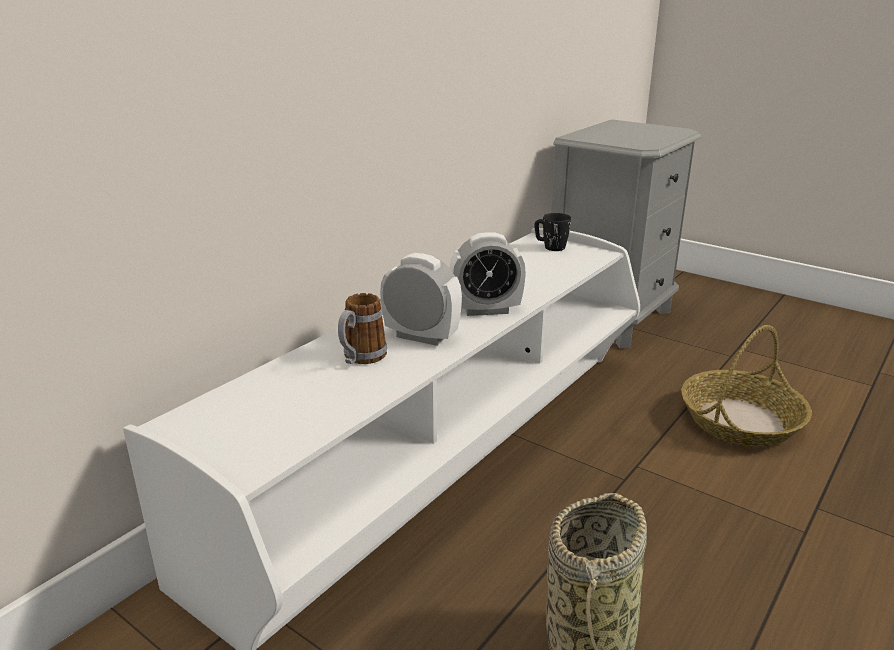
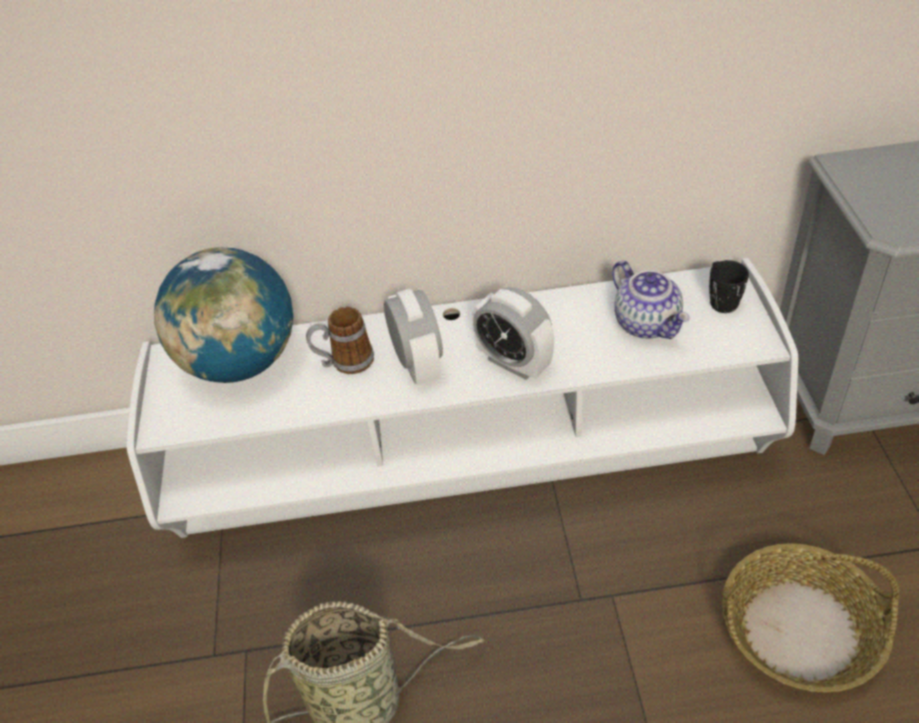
camera: 50 degrees right, 20 degrees up
(261, 397) = (241, 362): none -> globe
(531, 267) = (648, 324): none -> teapot

